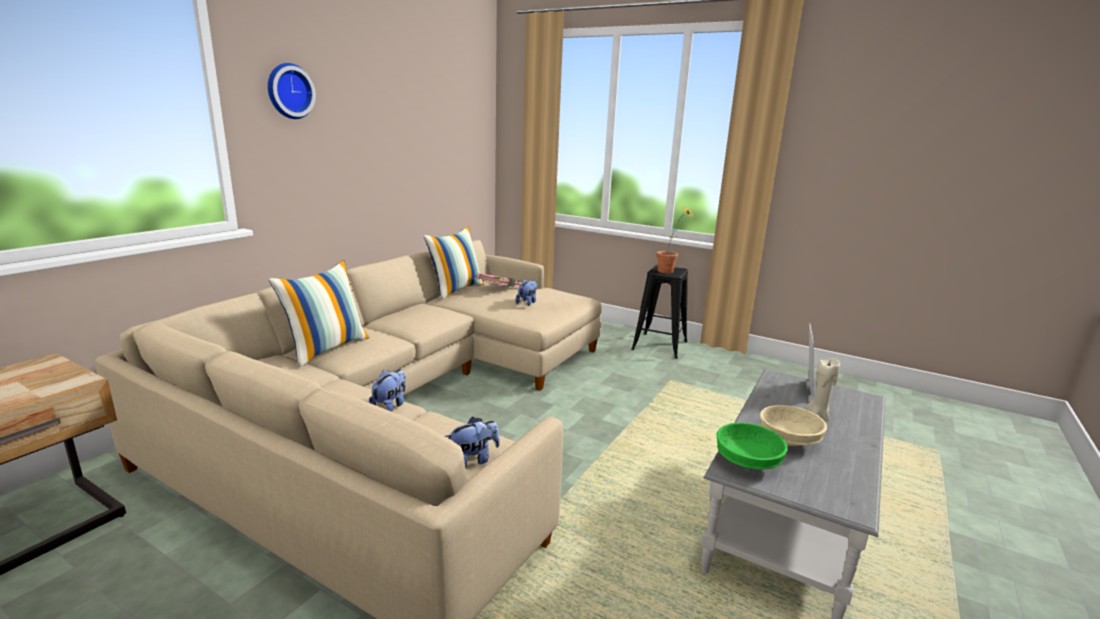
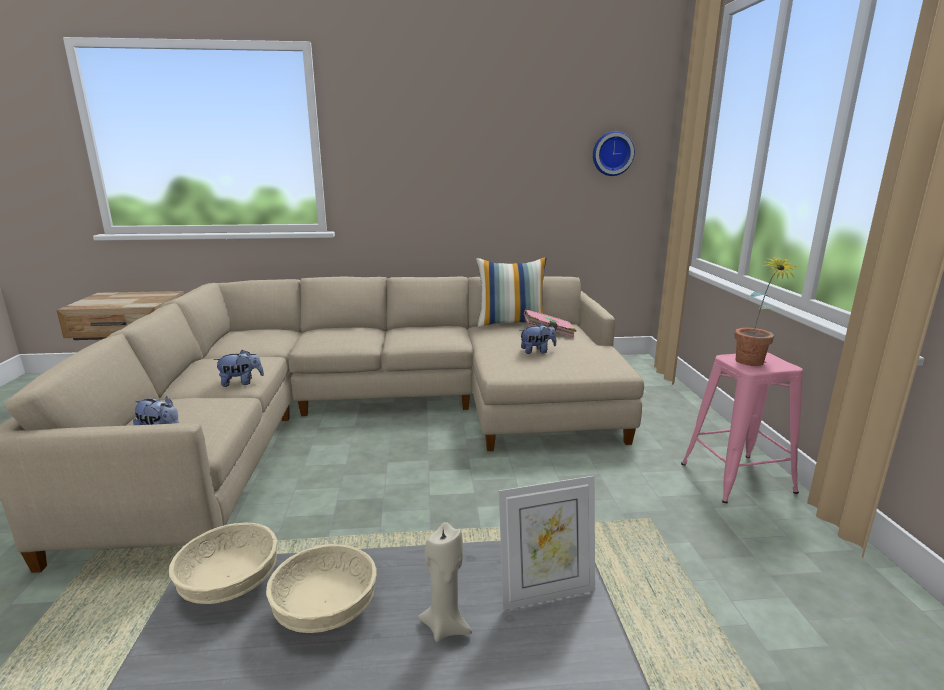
camera: 55 degrees right, 0 degrees up
(289, 91) = (380, 118): wall clock -> wall clock (612, 153)
(327, 348) = (316, 335): pillow -> none
(659, 345) = (737, 478): black stool -> pink stool
(747, 461) = (231, 583): green bowl -> beige bowl

